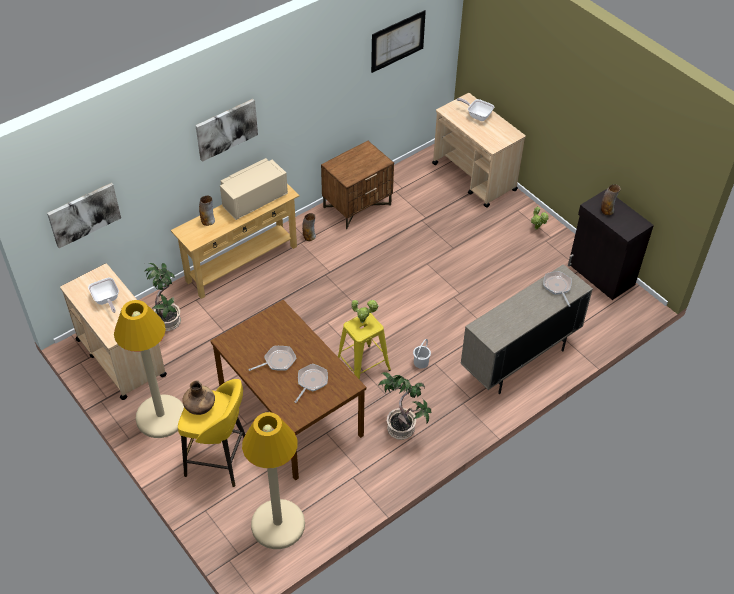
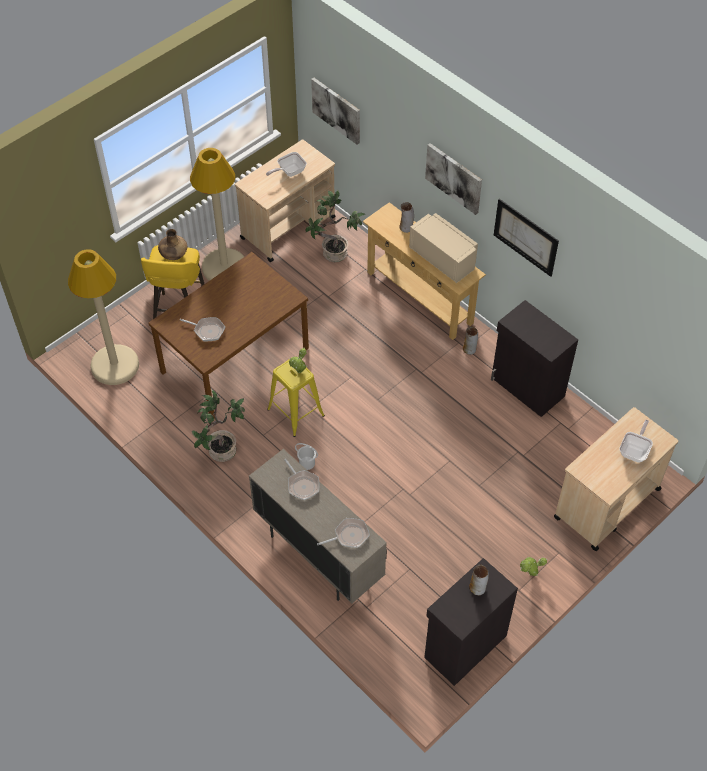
camera: 85 degrees right, 5 degrees up
(277, 361) = (230, 303): frying pan -> frying pan (302, 485)
(357, 206) = (527, 388): brown nightstand -> black cabinet
(397, 41) = (638, 301): picture -> picture (525, 237)

